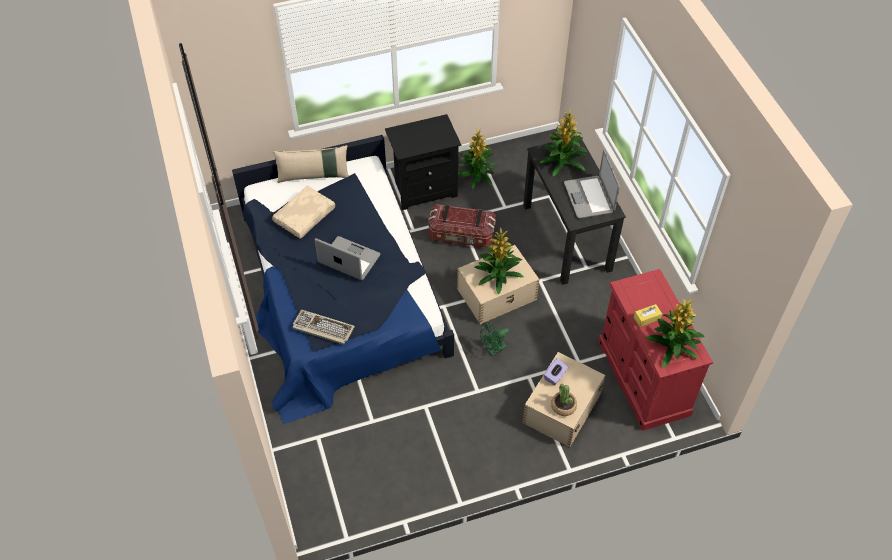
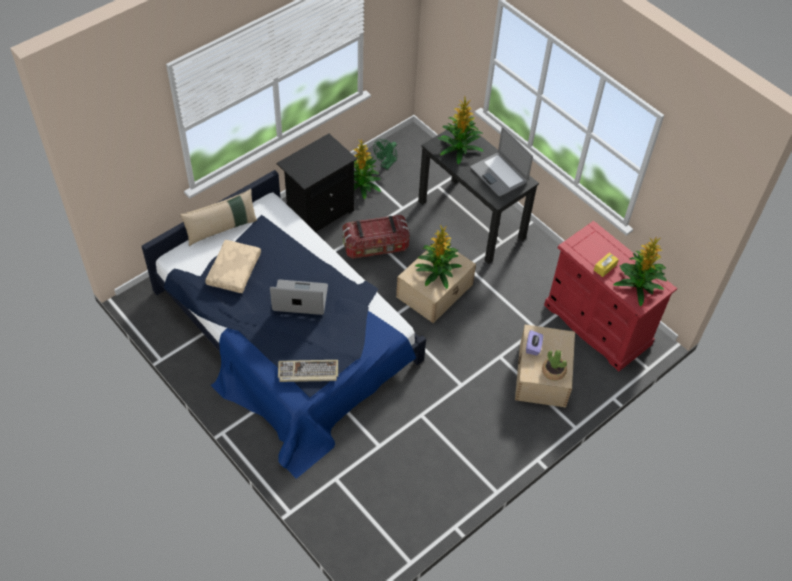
camera: 25 degrees left, 0 degrees up
(493, 350) = (457, 342): green fan -> green fan (386, 165)

